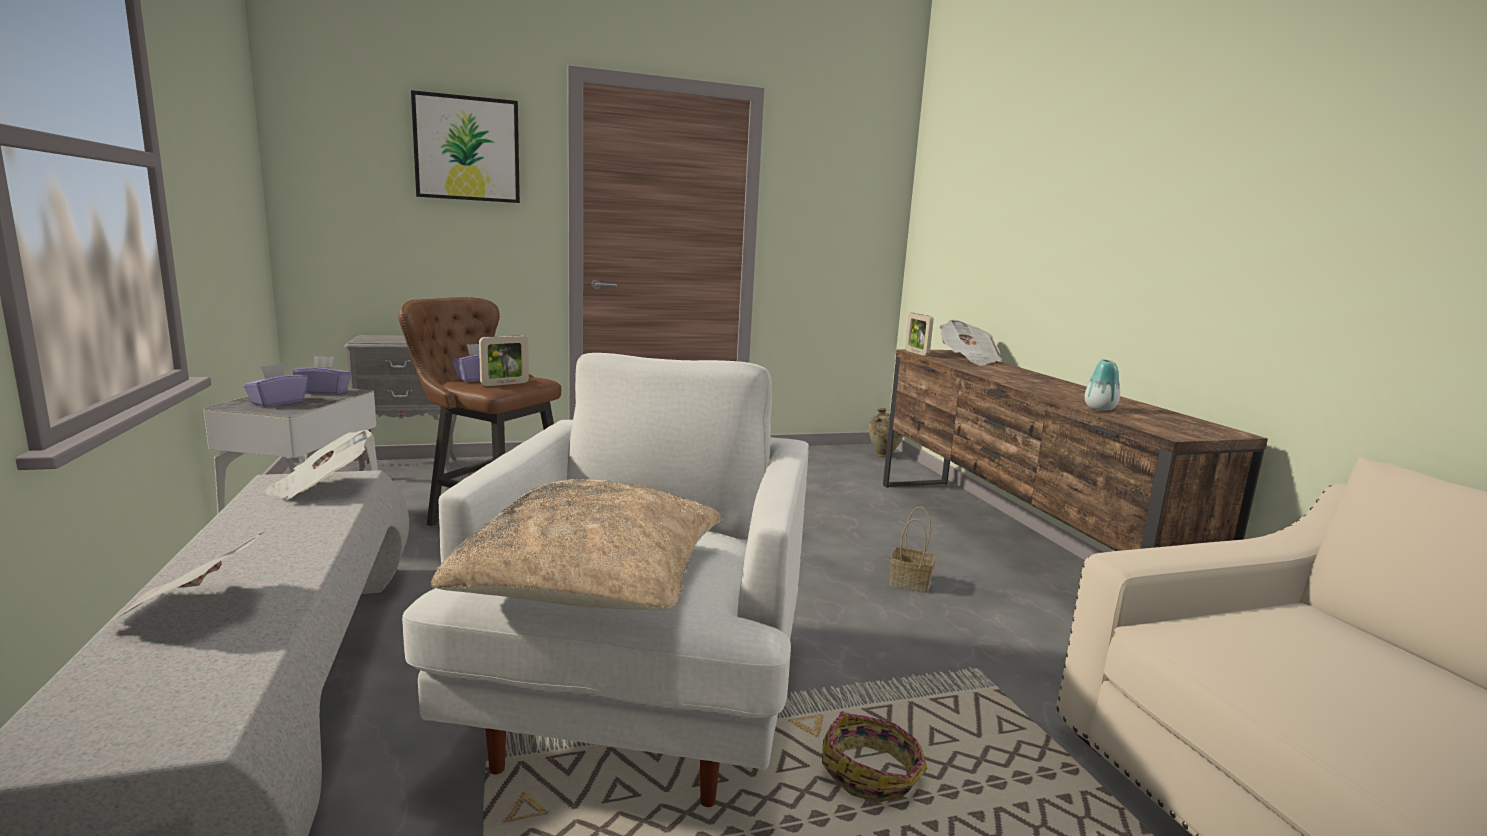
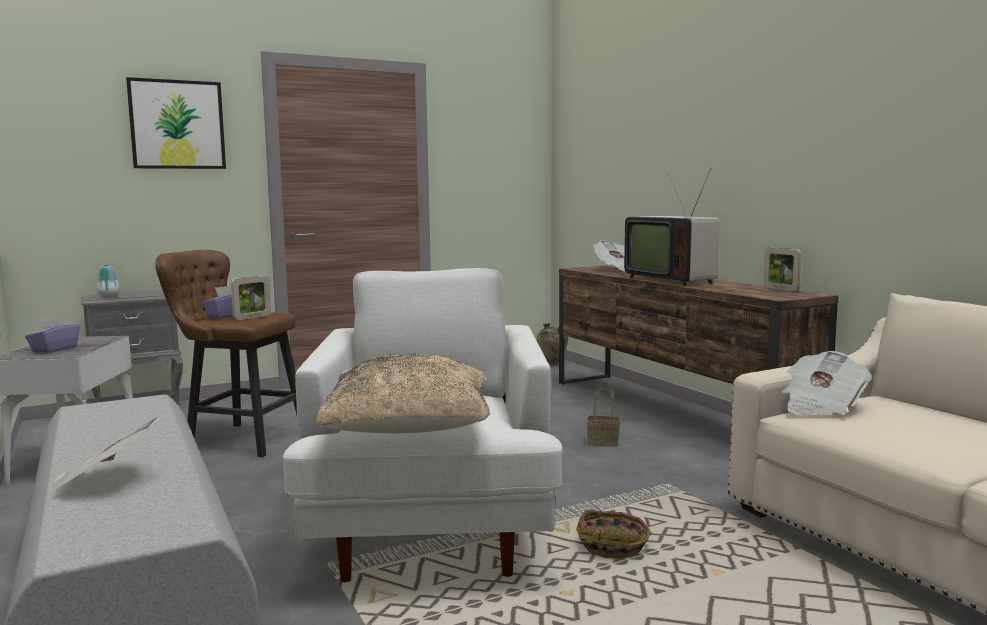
camera: 10 degrees left, 5 degrees down
(320, 489) = (127, 409): newspaper -> newspaper (820, 406)
(324, 392) = (86, 340): purple tissue box -> none
(916, 353) = (576, 269): picture frame -> picture frame (781, 289)
(1031, 384) = (672, 280): none -> television
(1099, 408) = (725, 289): vase -> vase (109, 297)

